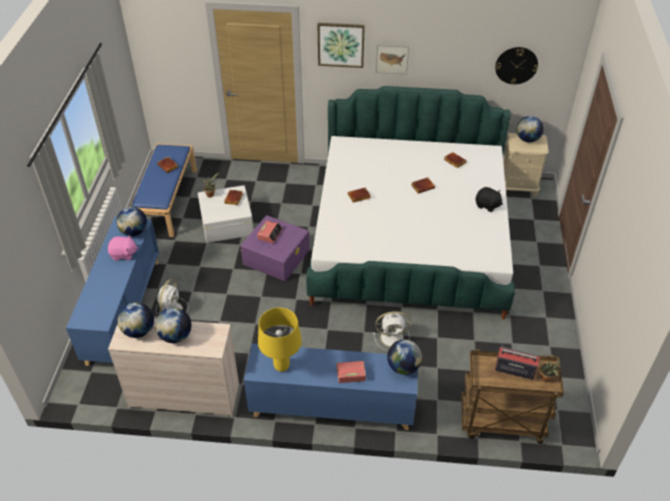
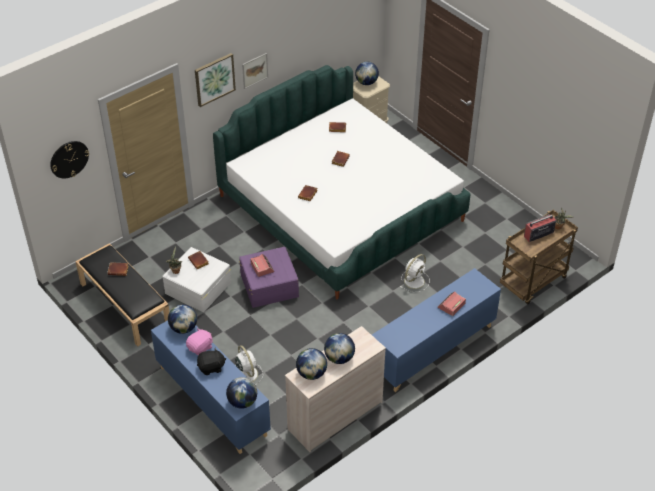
camera: 45 degrees left, 0 degrees up
(166, 200) = (124, 304): blue bench -> black bench
(281, 367) = (408, 333): yellow table lamp -> none
(403, 367) = (475, 280): globe -> globe (242, 402)
(487, 205) = (396, 146): black plush toy -> black plush toy (211, 367)
(516, 65) = (343, 28): wall clock -> wall clock (69, 159)

